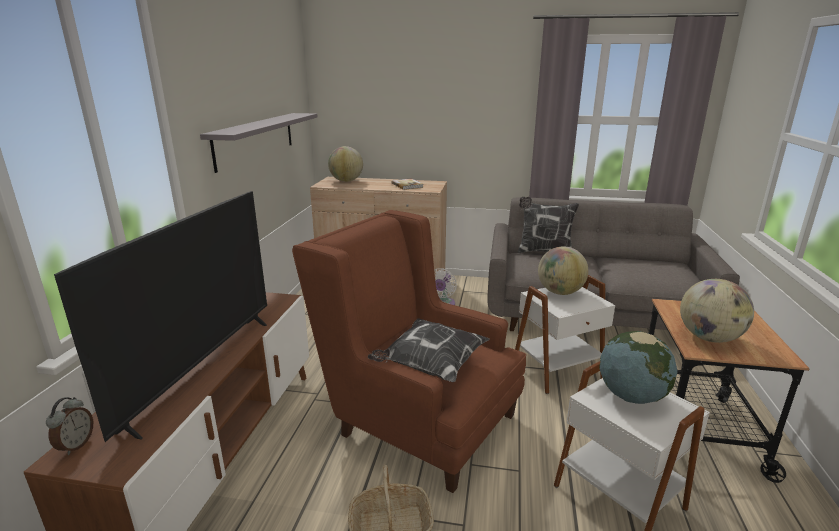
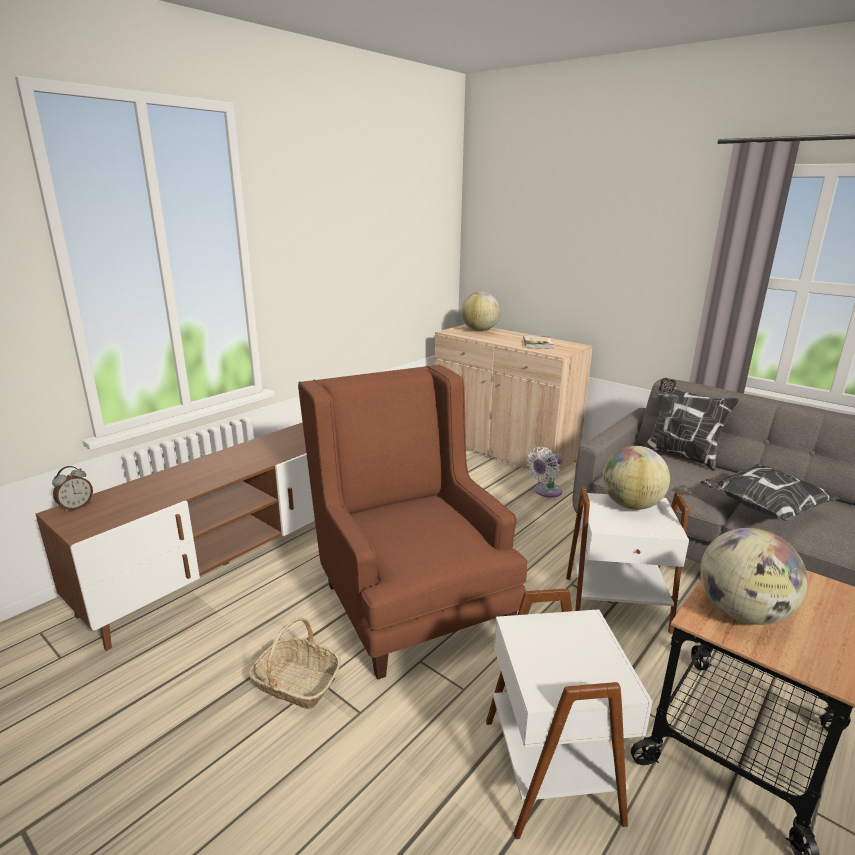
camera: 30 degrees right, 0 degrees up
(202, 370) = (203, 479): television -> none
(256, 139) = (366, 275): grey shelf -> none
(429, 366) = (397, 538): pillow -> pillow (762, 509)
(631, 396) = (569, 643): globe -> none

